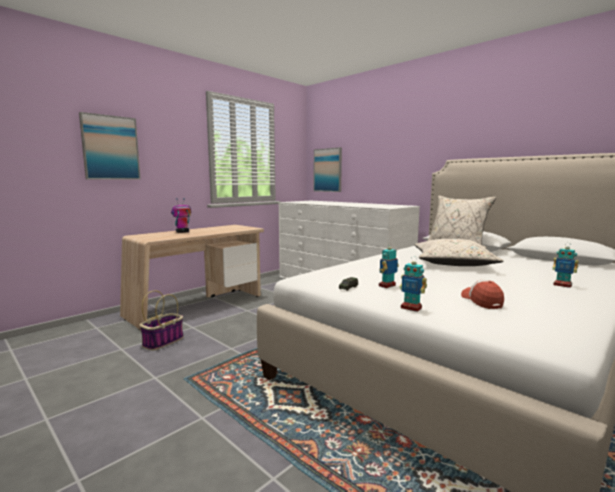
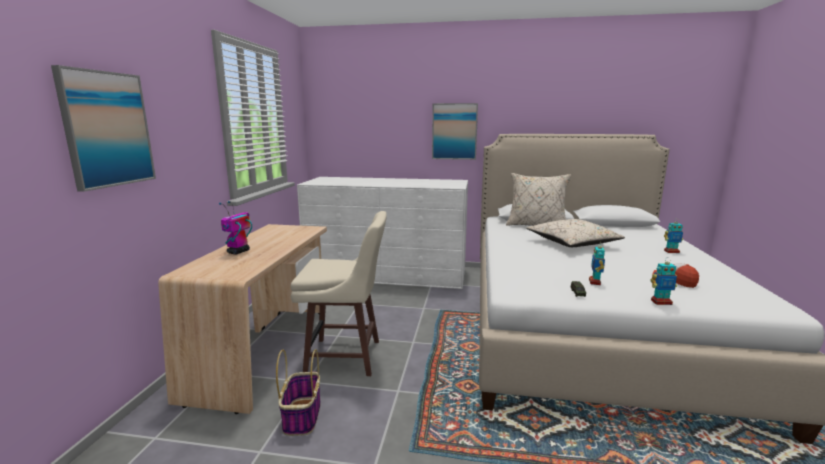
camera: 35 degrees left, 5 degrees up
(232, 322) = (346, 357): none -> beige stool
(328, 170) = (342, 139): picture -> picture (454, 131)

